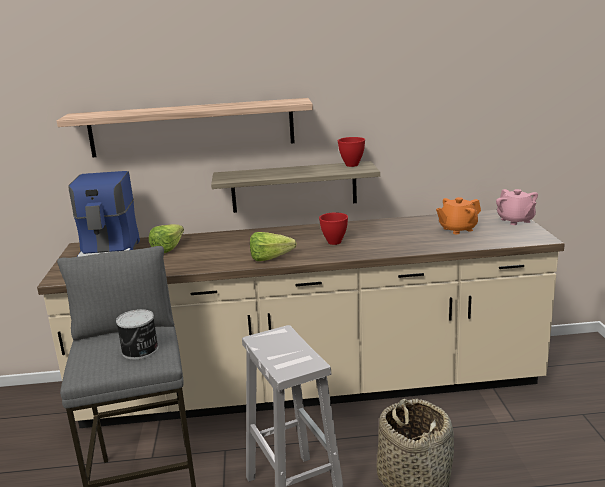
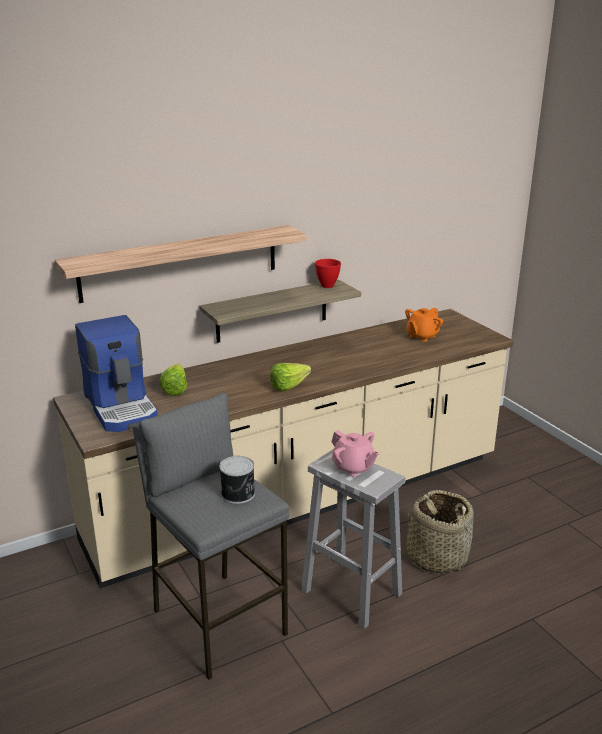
camera: 25 degrees left, 5 degrees up
(335, 242) = (330, 362): red bowl -> none
(515, 220) = (460, 322): pink teapot -> pink teapot (353, 467)

